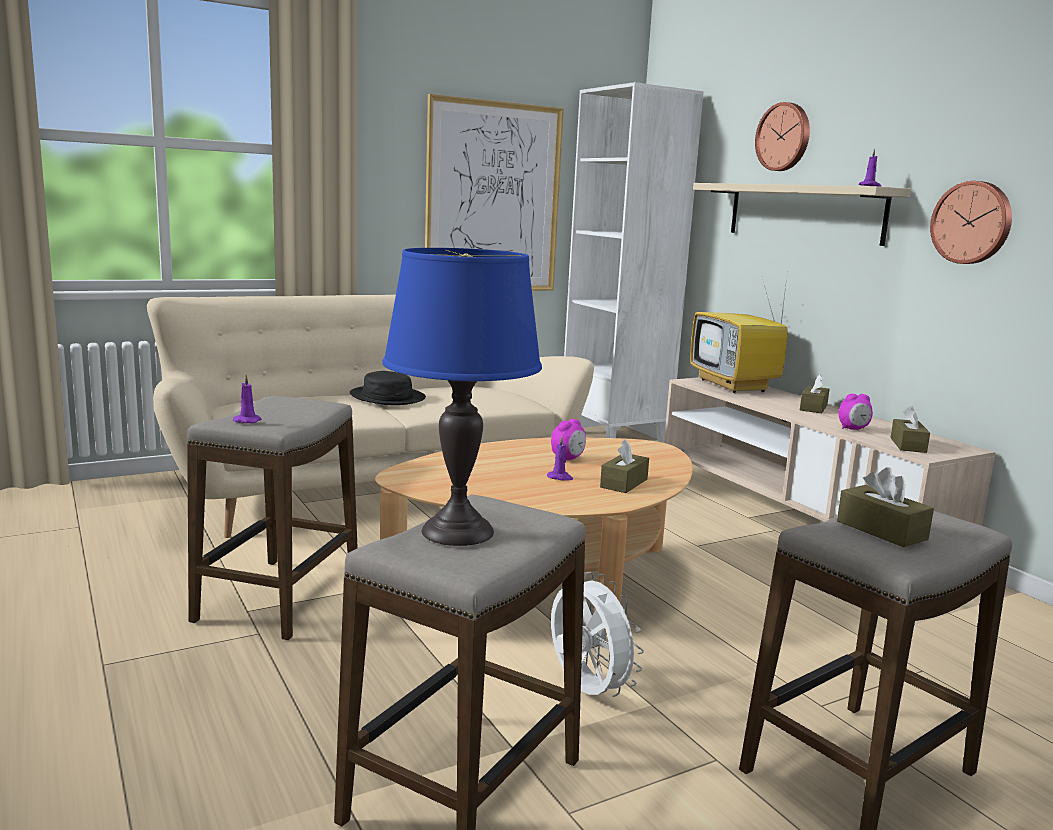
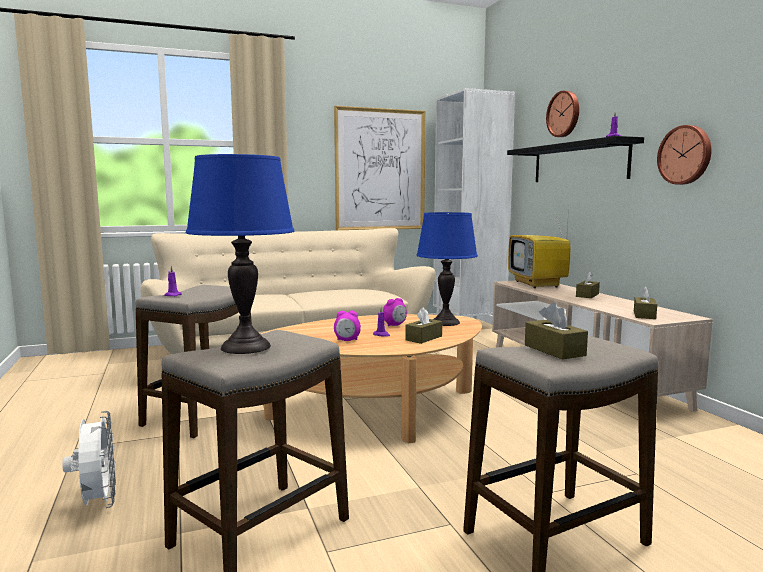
camera: 10 degrees right, 5 degrees down
(387, 397) = (300, 294): black hat -> none
(585, 691) = (375, 476): white fan -> white fan (98, 503)
(636, 453) = (445, 322): none -> blue table lamp
(804, 212) = (578, 163): beige shelf -> black shelf
(853, 429) = (608, 306): alarm clock -> alarm clock (347, 340)

